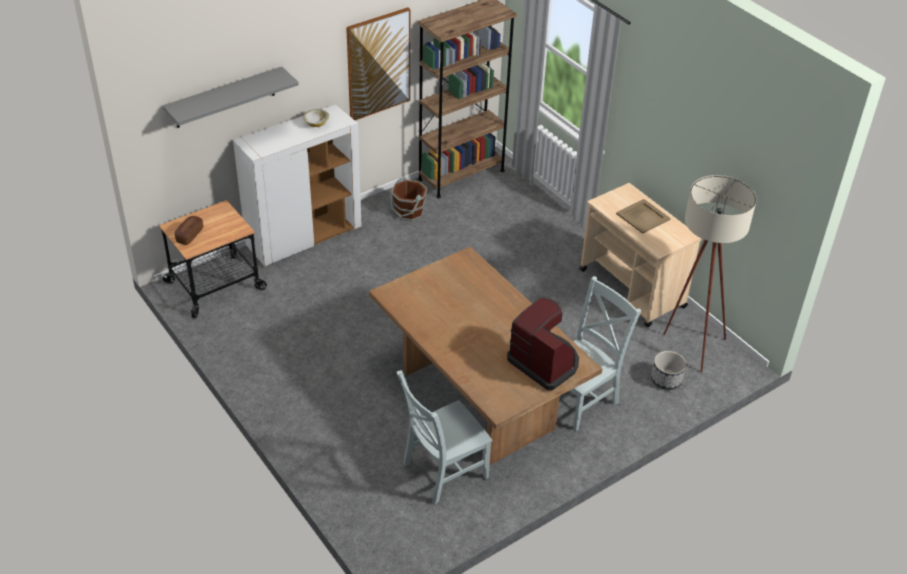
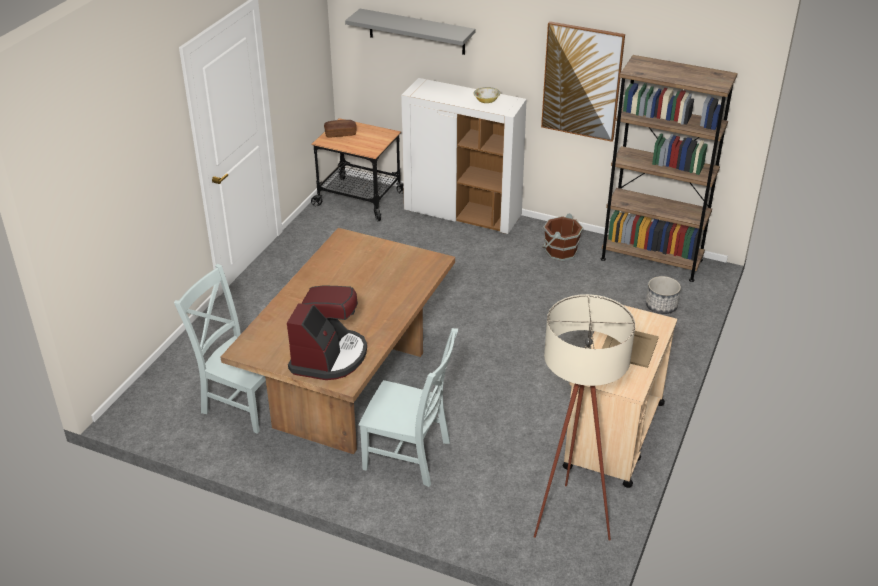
camera: 60 degrees right, 5 degrees down
(666, 380) = (496, 512): planter -> planter (661, 306)

